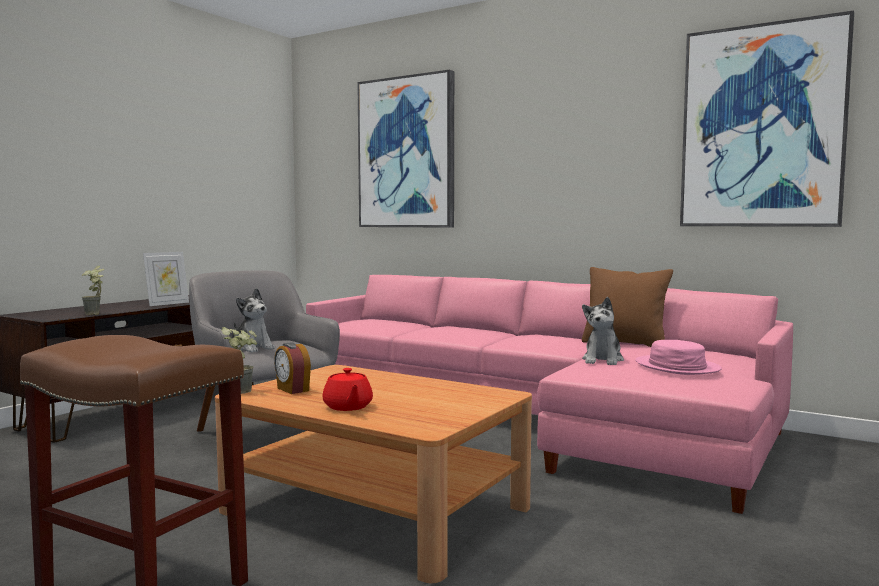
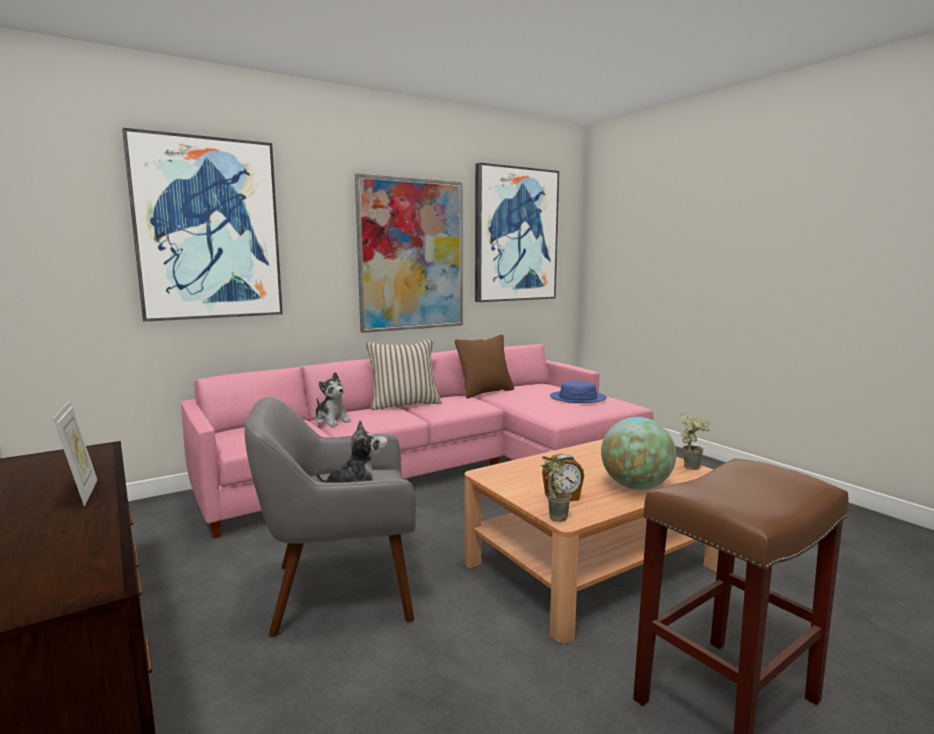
camera: 65 degrees left, 5 degrees up
(95, 314) = (119, 547): potted plant -> potted plant (693, 466)
(347, 407) = (636, 486): red teapot -> globe
(514, 333) = (404, 404): none -> beige pillow
(590, 166) = (411, 255): none -> picture
(603, 360) = (536, 406): plush toy -> plush toy (332, 421)
(676, 367) = (578, 398): pink hat -> blue hat

